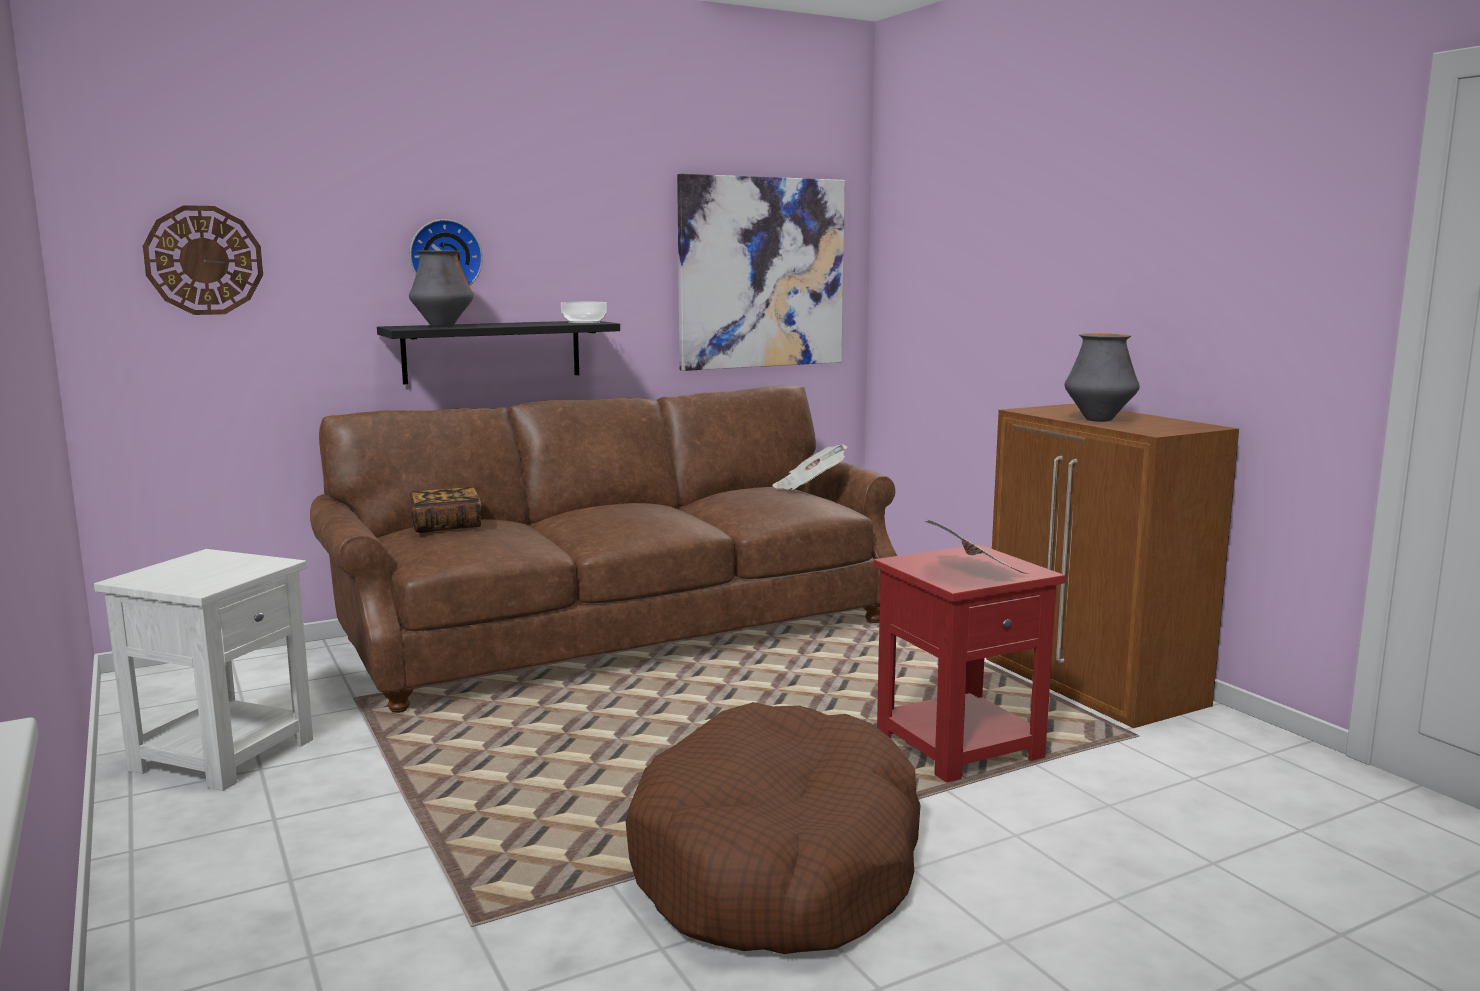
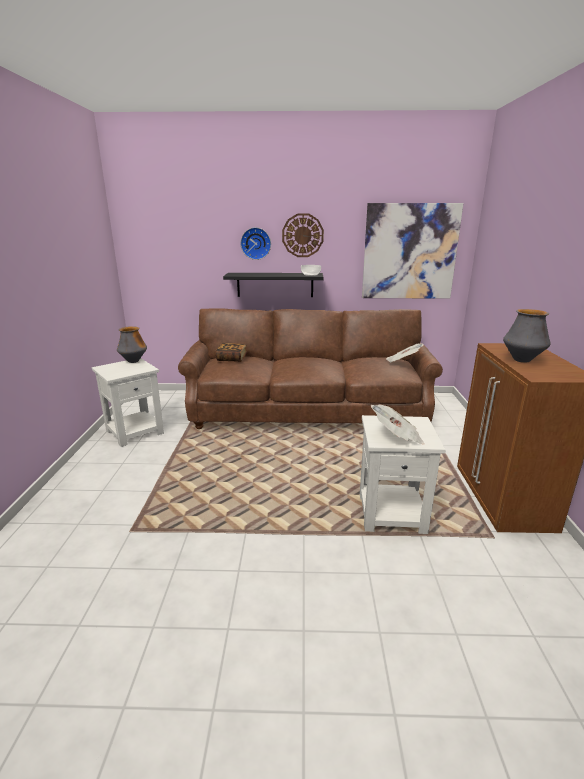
camera: 30 degrees right, 10 degrees up
(204, 260) = (164, 245): wall clock -> wall clock (302, 235)
(442, 326) = (248, 274): vase -> vase (133, 361)
(778, 865) = (253, 547): brown dog bed -> none
(960, 747) = (392, 513): red side table -> white side table

